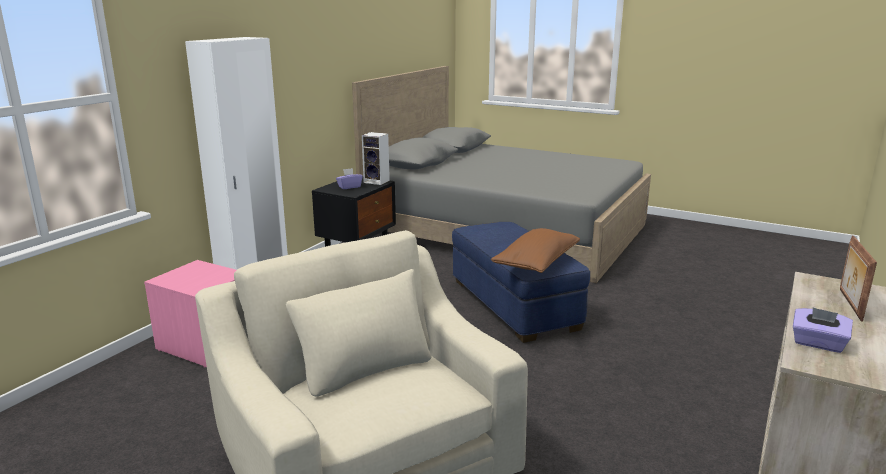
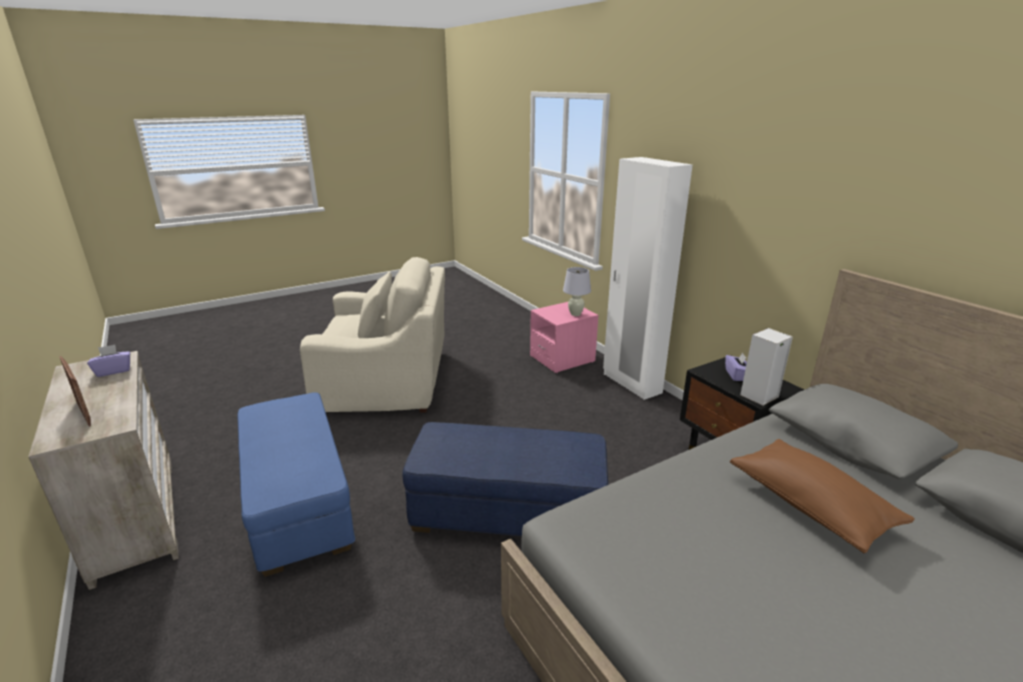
camera: 120 degrees right, 5 degrees up
(202, 270) = (575, 314): none -> white table lamp
(536, 263) = (446, 438): brown pillow -> brown pillow (810, 505)
(637, 394) = (298, 503): none -> blue ottoman

